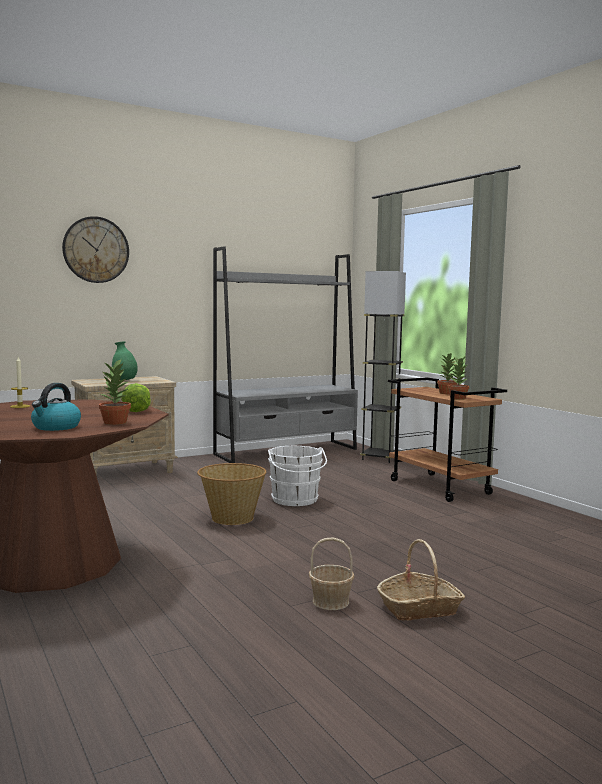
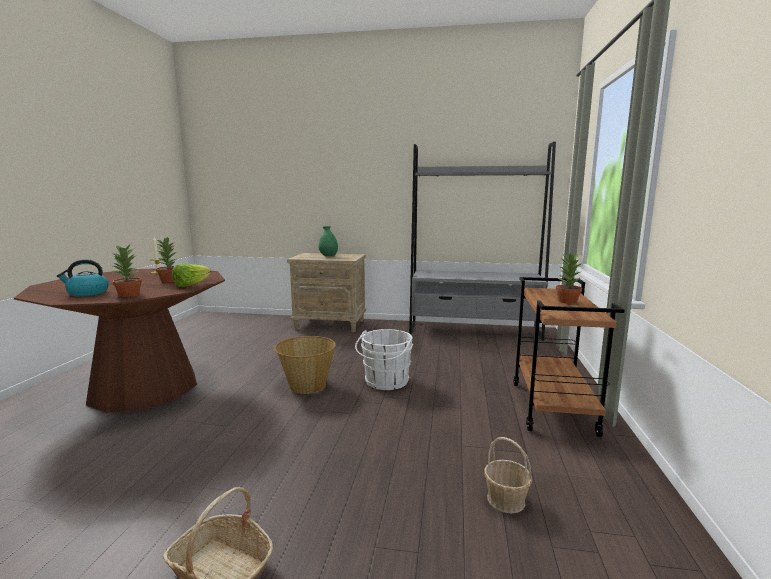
camera: 40 degrees right, 5 degrees up
(96, 250) = (321, 155): wall clock -> none
(331, 602) = (185, 511): basket -> basket (506, 500)
(379, 458) = (549, 355): grey floor lamp -> none
(458, 398) = (555, 311): potted plant -> potted plant (169, 281)

